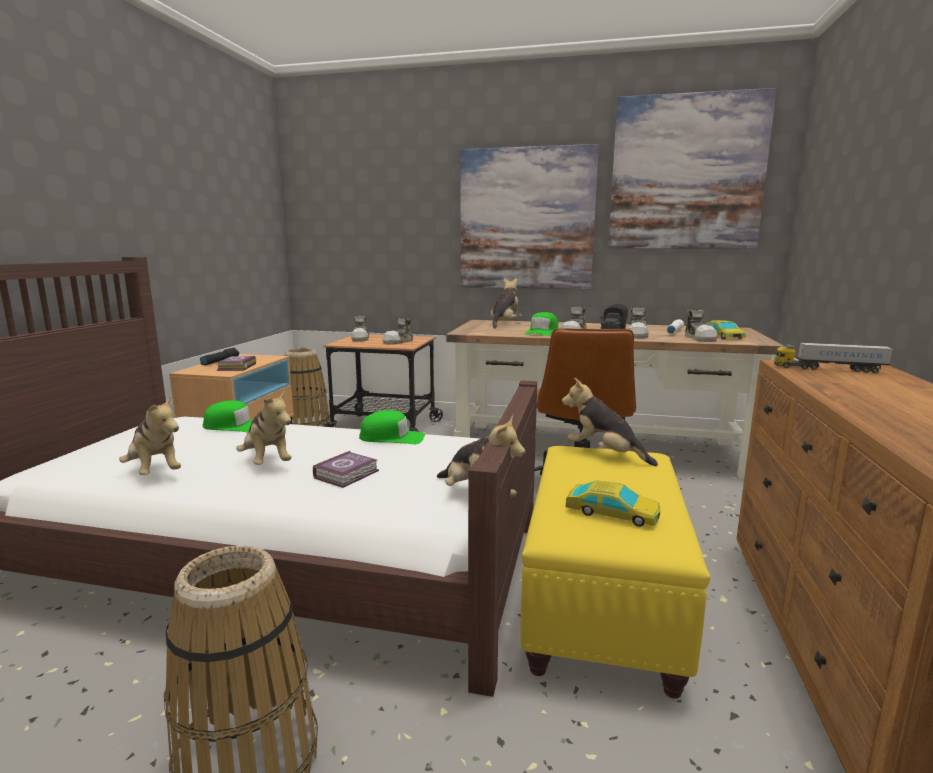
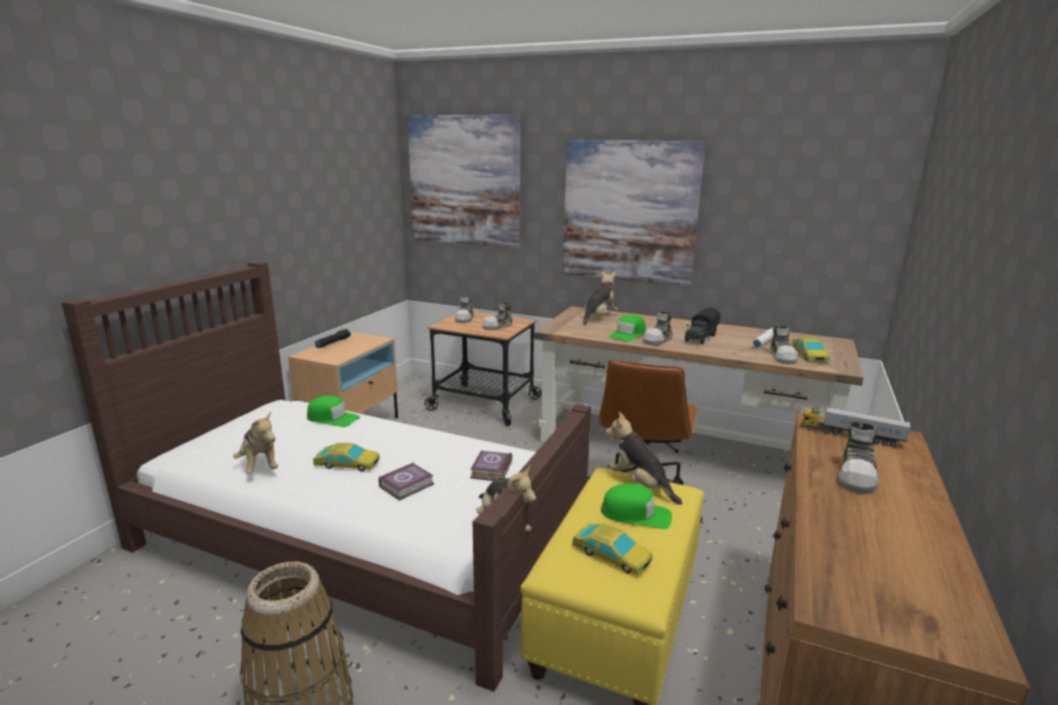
camera: 10 degrees right, 5 degrees up
(236, 367) = (344, 352): book -> book (490, 470)
(266, 462) = (347, 464): plush toy -> toy car
(306, 424) = (414, 392): basket -> none
(392, 438) = (458, 445): green cap -> green cap (636, 514)
(638, 335) = (721, 347): shoe -> shoe (857, 476)
(686, 173) = (796, 175): picture -> picture (464, 181)

